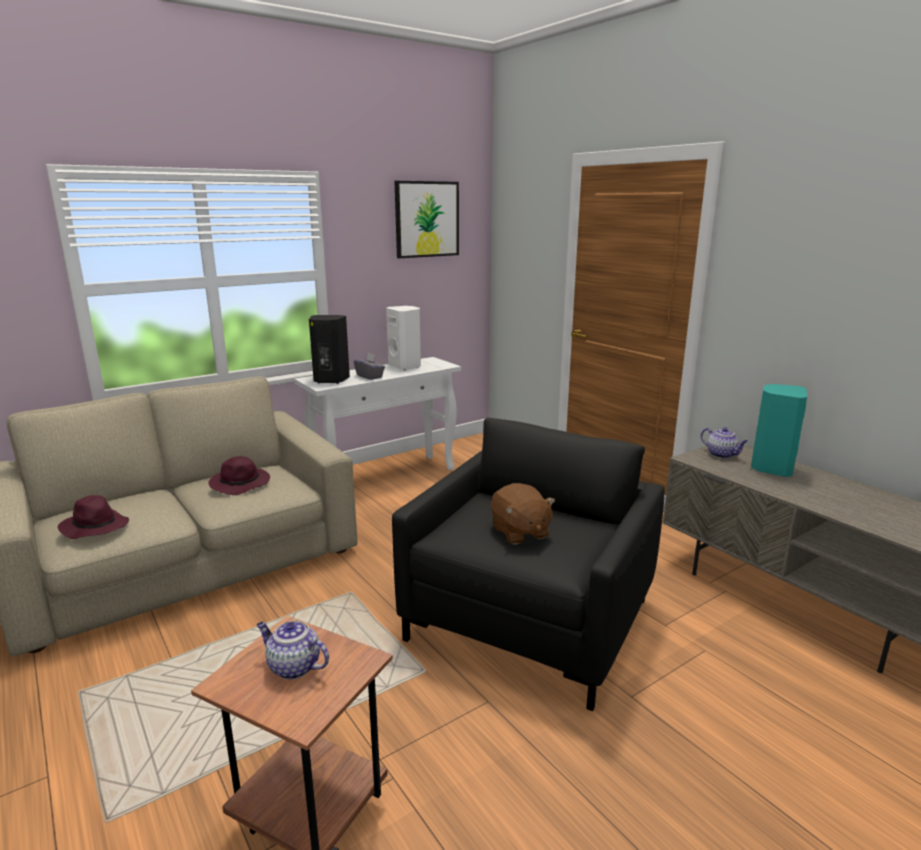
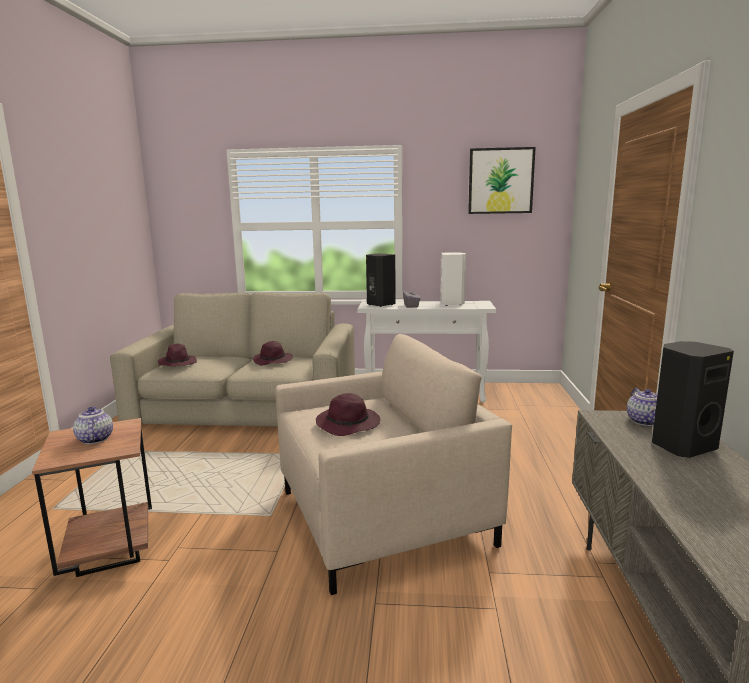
camera: 40 degrees right, 5 degrees down
(519, 532) = (349, 424): brown plush toy -> purple hat
(530, 620) = (383, 518): black armchair -> beige armchair
(771, 468) = (681, 446): turquoise speaker -> black speaker

